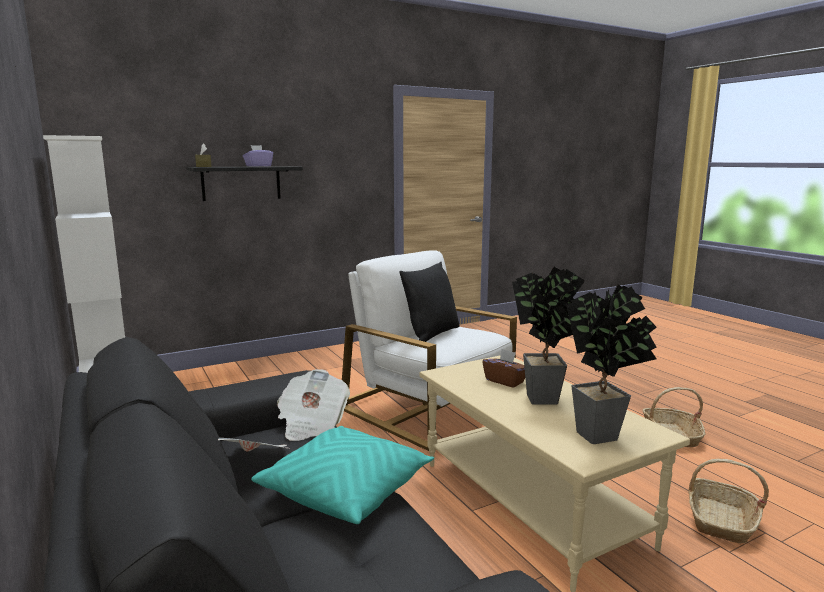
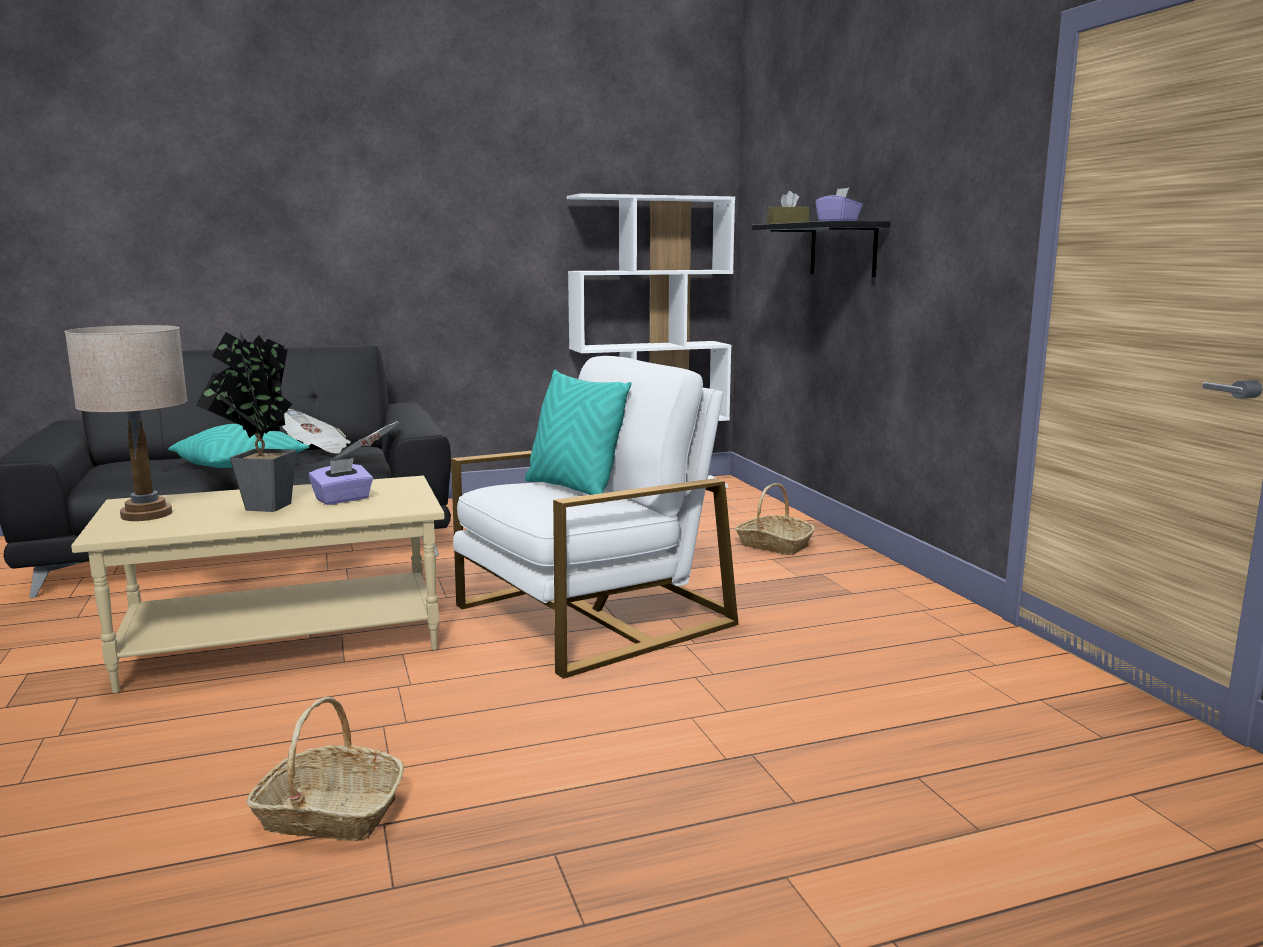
camera: 100 degrees right, 0 degrees up
(432, 335) = (574, 488): black pillow -> turquoise pillow
(505, 381) = (343, 499): brown tissue box -> purple tissue box
(604, 436) = (146, 514): potted plant -> beige table lamp
(721, 520) = (87, 757): basket -> basket (773, 545)

